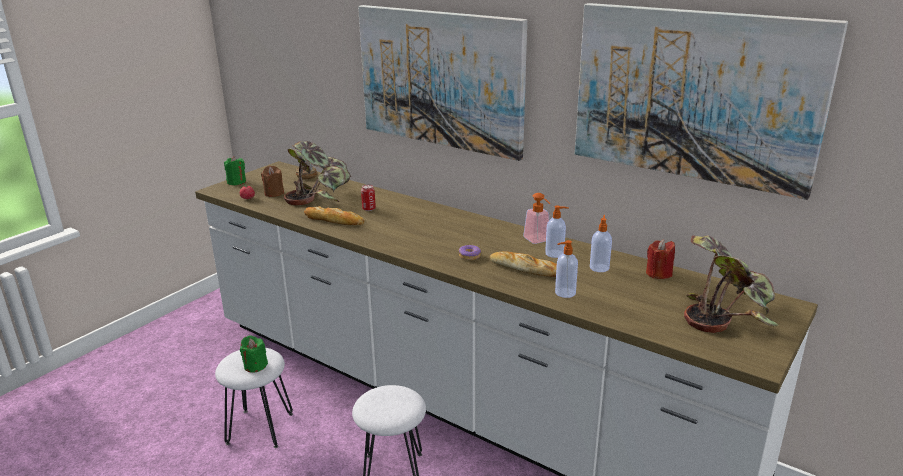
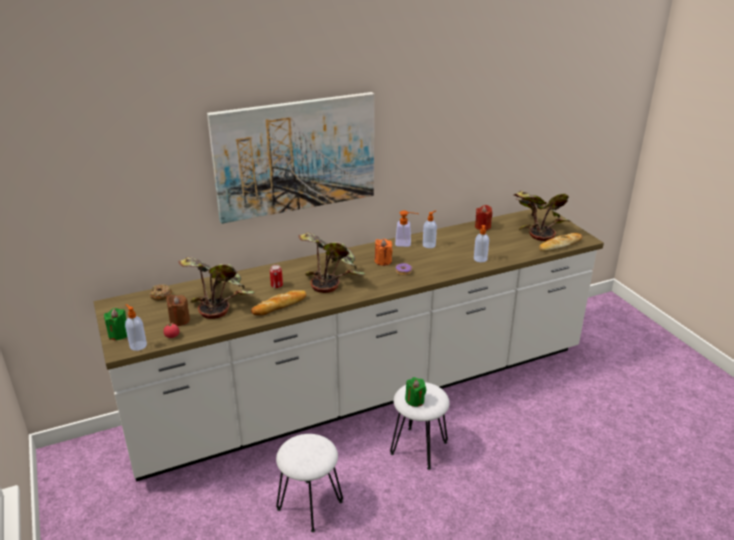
camera: 60 degrees left, 5 degrees up
(255, 366) = (317, 449): green candle -> green candle (415, 400)
(414, 225) = (330, 276): none -> potted plant
(479, 240) = (383, 261): none -> orange candle
(526, 268) = (439, 260): bread -> bread (560, 245)
(599, 267) = (460, 239): soap dispenser -> soap dispenser (138, 345)
(694, 95) = (480, 114): picture -> none

